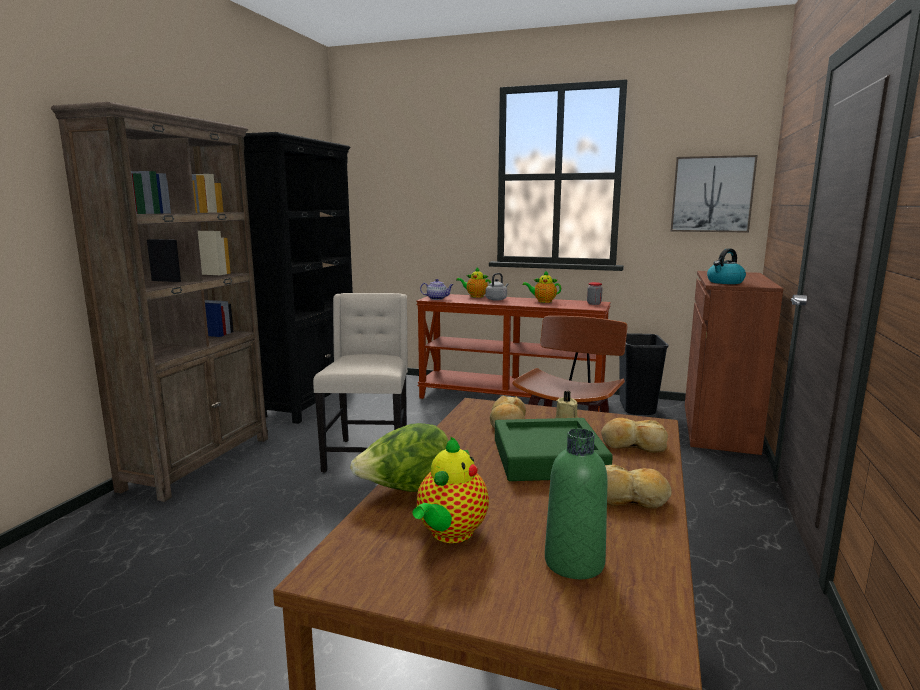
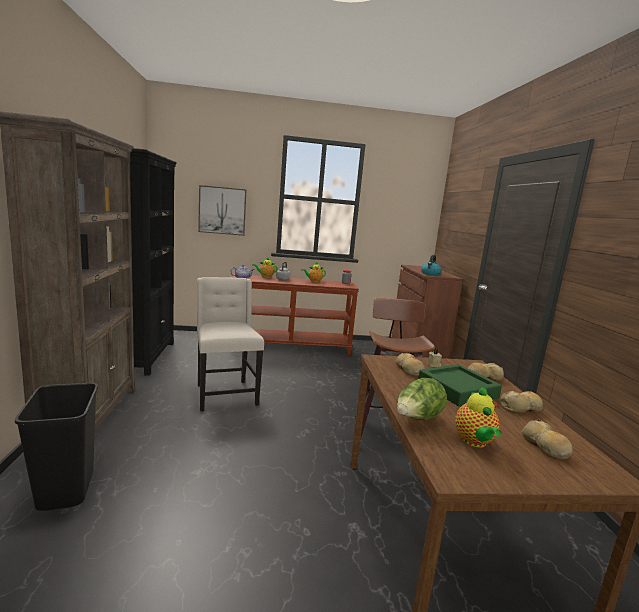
camera: 25 degrees left, 0 degrees up
(574, 562) = (544, 447): green bottle -> bread
(636, 408) = (366, 347): black trash can -> black trash can (65, 490)
(712, 194) = (409, 219): picture -> picture (222, 210)

